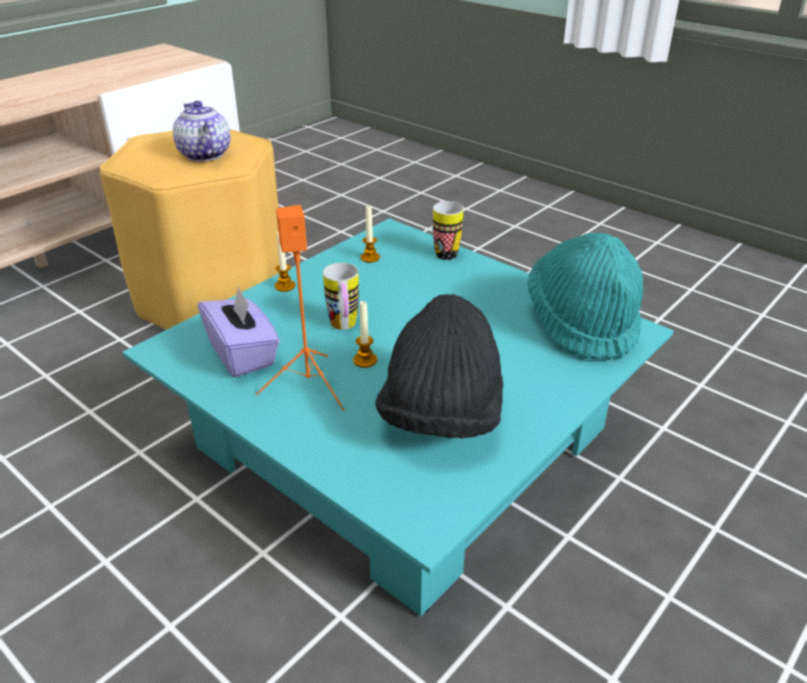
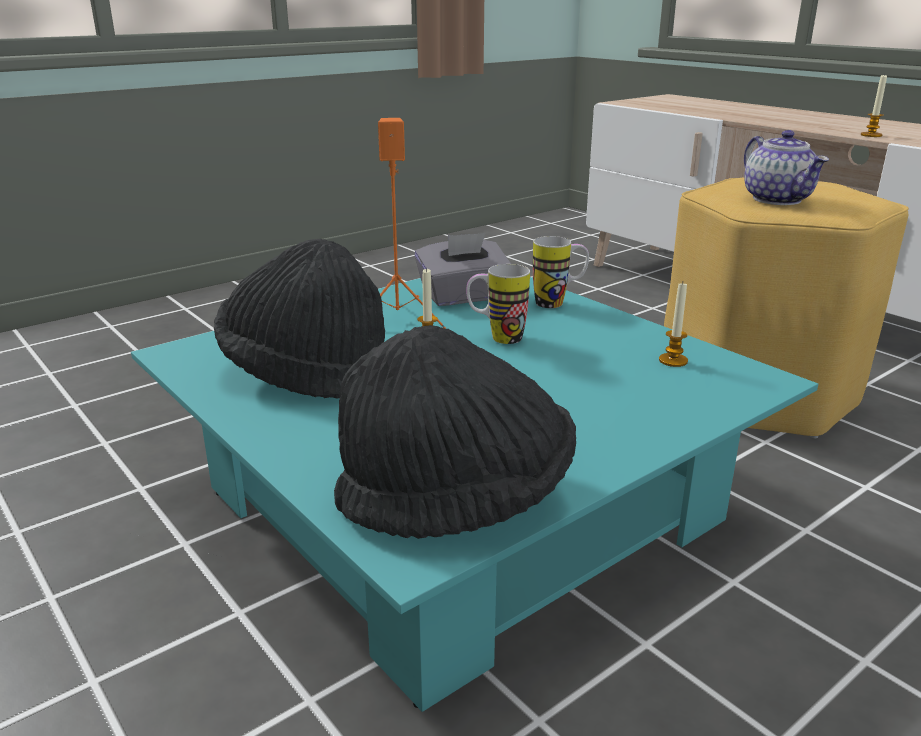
camera: 100 degrees right, 10 degrees down
(204, 155) = (778, 199): teapot -> teapot turned 90 degrees clockwise
(243, 354) = (463, 297): purple tissue box -> grey tissue box
(285, 286) = (595, 314): candle -> candle (871, 135)
(444, 251) = (703, 414): mug -> mug (558, 303)
(582, 323) = (456, 500): turquoise hat -> black hat

